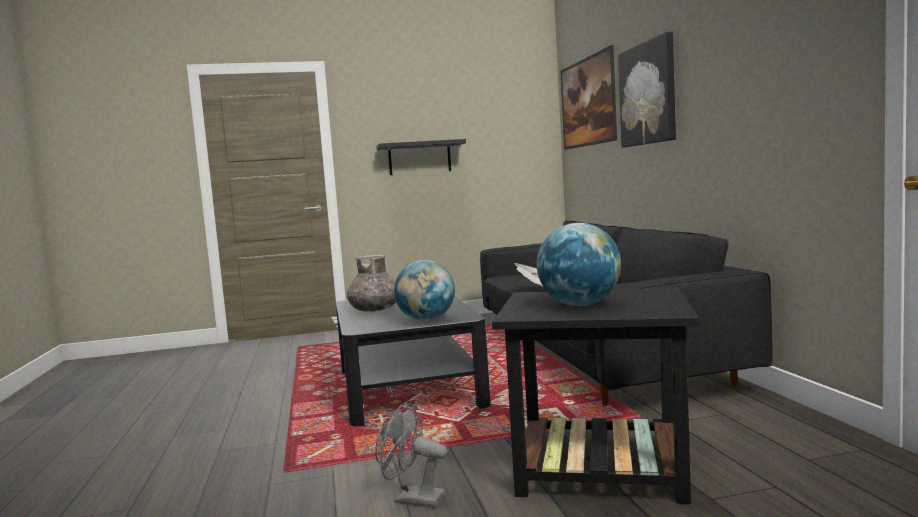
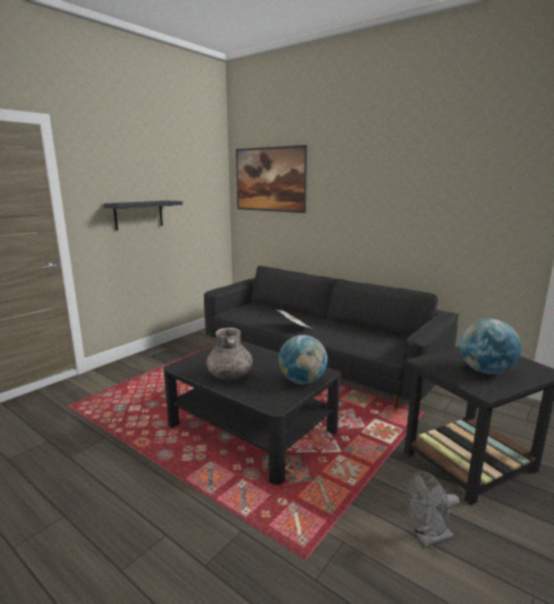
camera: 40 degrees left, 10 degrees up
(648, 94) = (346, 188): picture -> none

